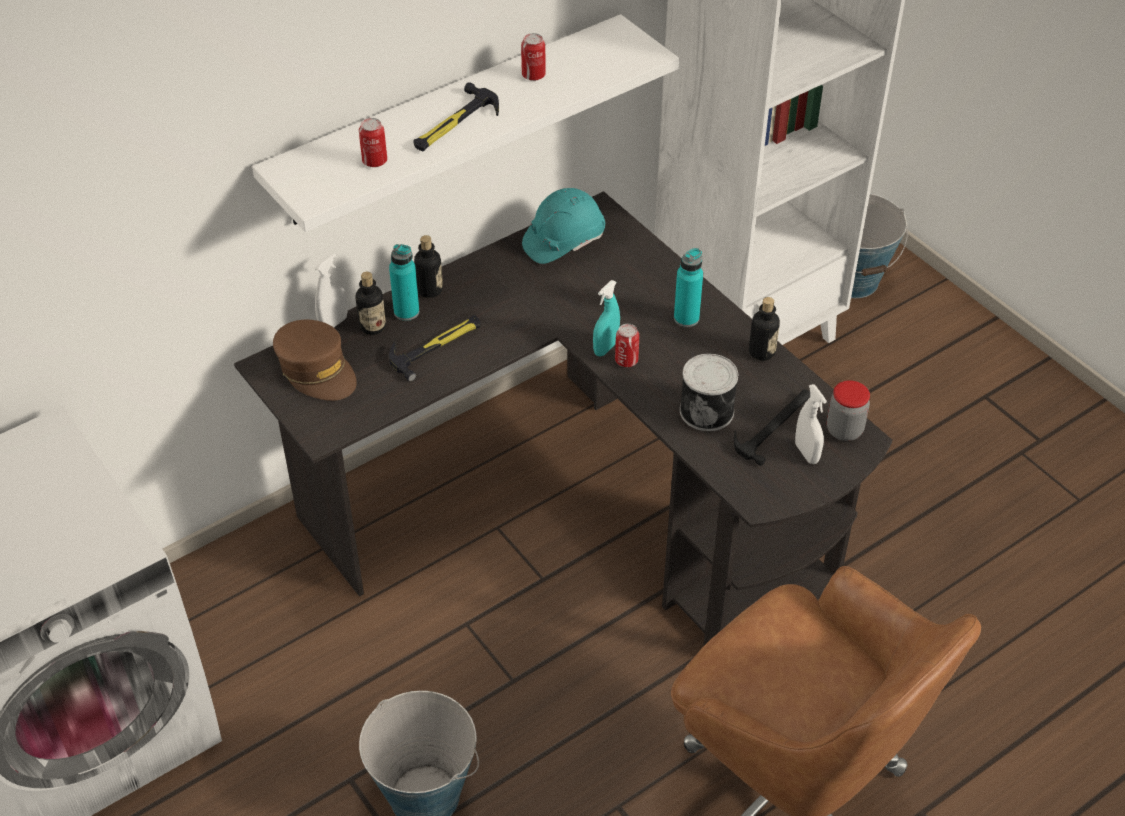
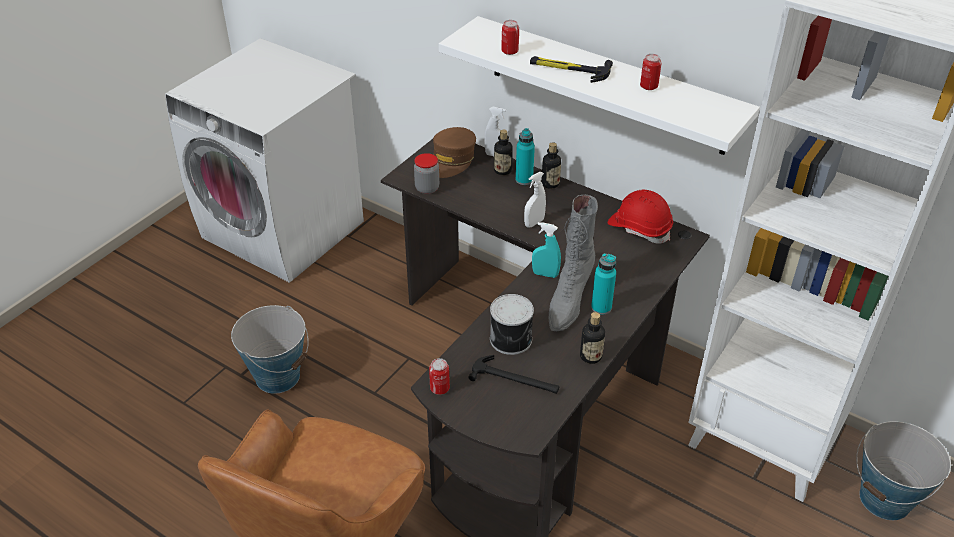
camera: 70 degrees right, 5 degrees down
(436, 346) = (501, 200): hammer -> none
(563, 241) = (639, 228): turquoise hard hat -> red hard hat
(626, 360) = (538, 287): can -> can (439, 388)
(664, 342) = (568, 301): none -> grey boot
(806, 453) = (496, 404): white spray bottle -> white spray bottle (534, 223)
(844, 430) = (532, 422): jar -> jar (427, 188)

